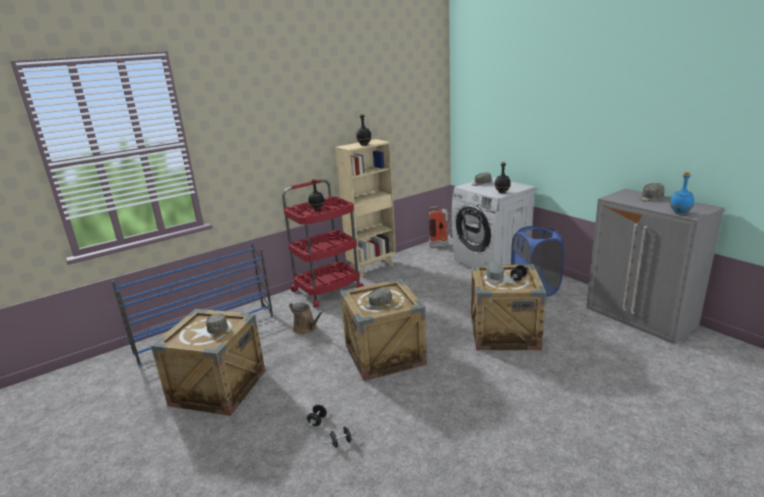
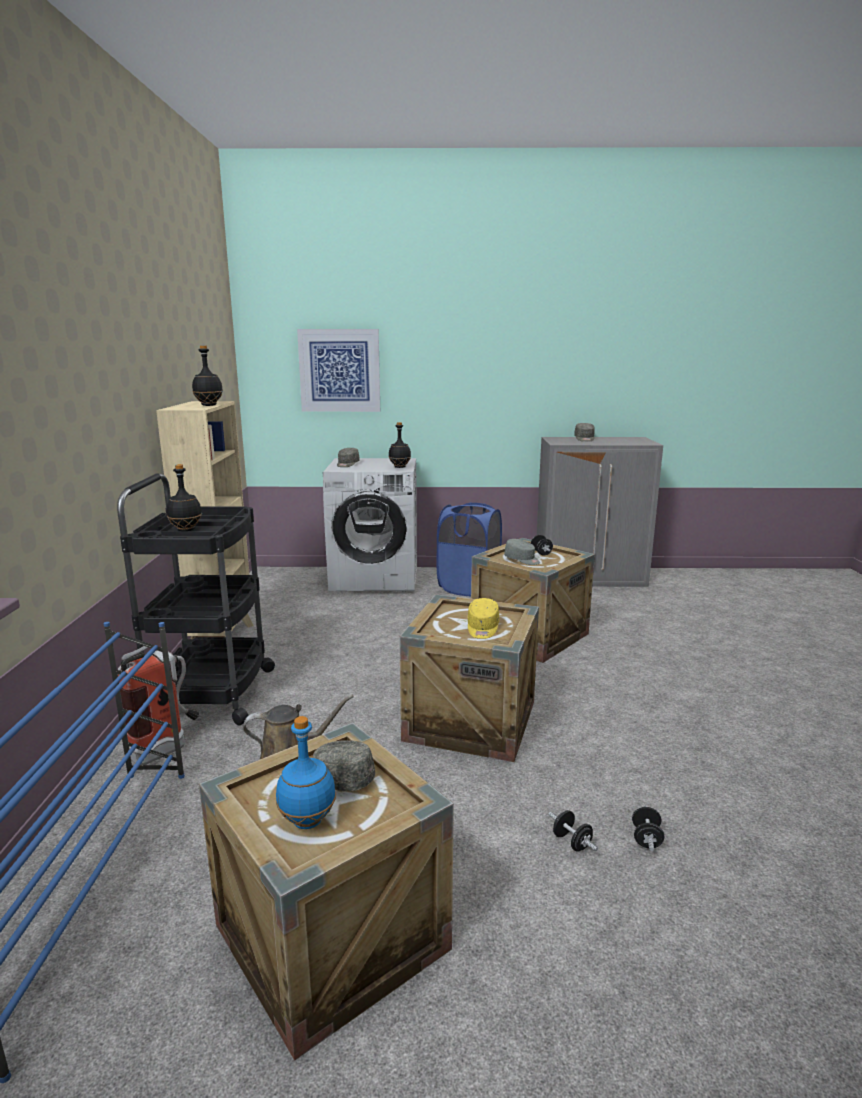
camera: 55 degrees left, 5 degrees down
(328, 290) = (212, 695): red cart -> black cart
(378, 304) = (482, 628): grey cap -> yellow cap
(442, 246) = (273, 582): fire extinguisher -> fire extinguisher (168, 749)
(497, 118) = (339, 370): none -> picture
(680, 213) = (638, 443): blue bottle -> blue bottle (308, 820)

